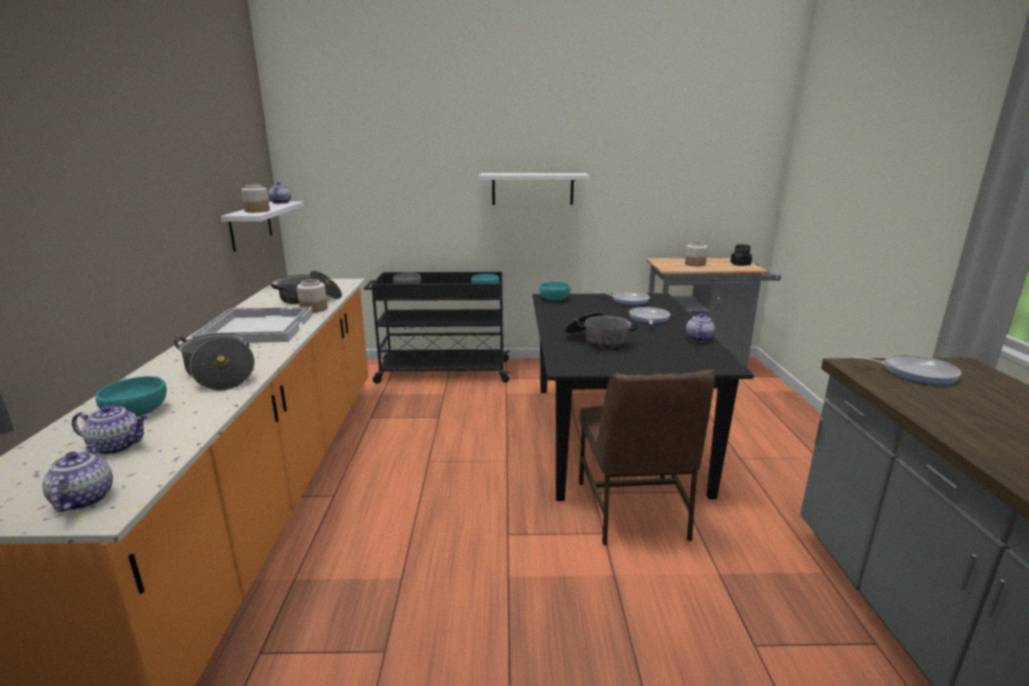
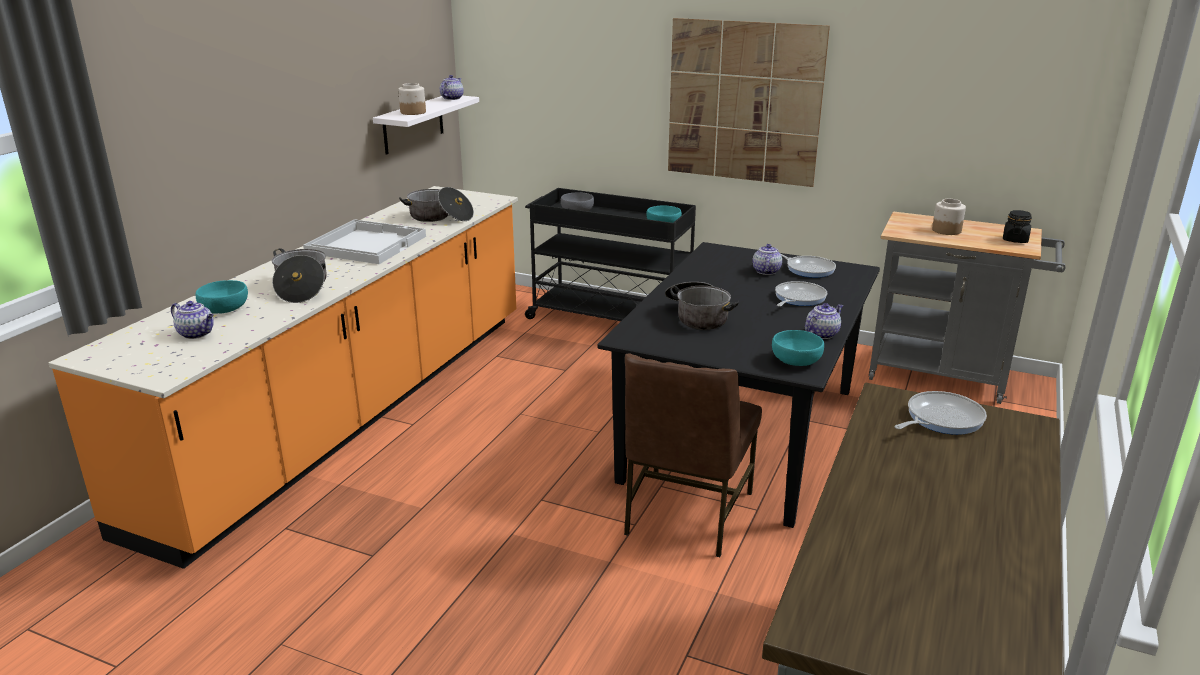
camera: 25 degrees right, 5 degrees up
(84, 499) = (158, 366): teapot -> teapot (766, 271)
(314, 309) = (433, 230): jar -> none
(532, 189) = (744, 102): white shelf -> picture
(555, 299) = (719, 253): turquoise bowl -> turquoise bowl (796, 361)
(914, 373) = (941, 419): frying pan -> frying pan turned 75 degrees counterclockwise

